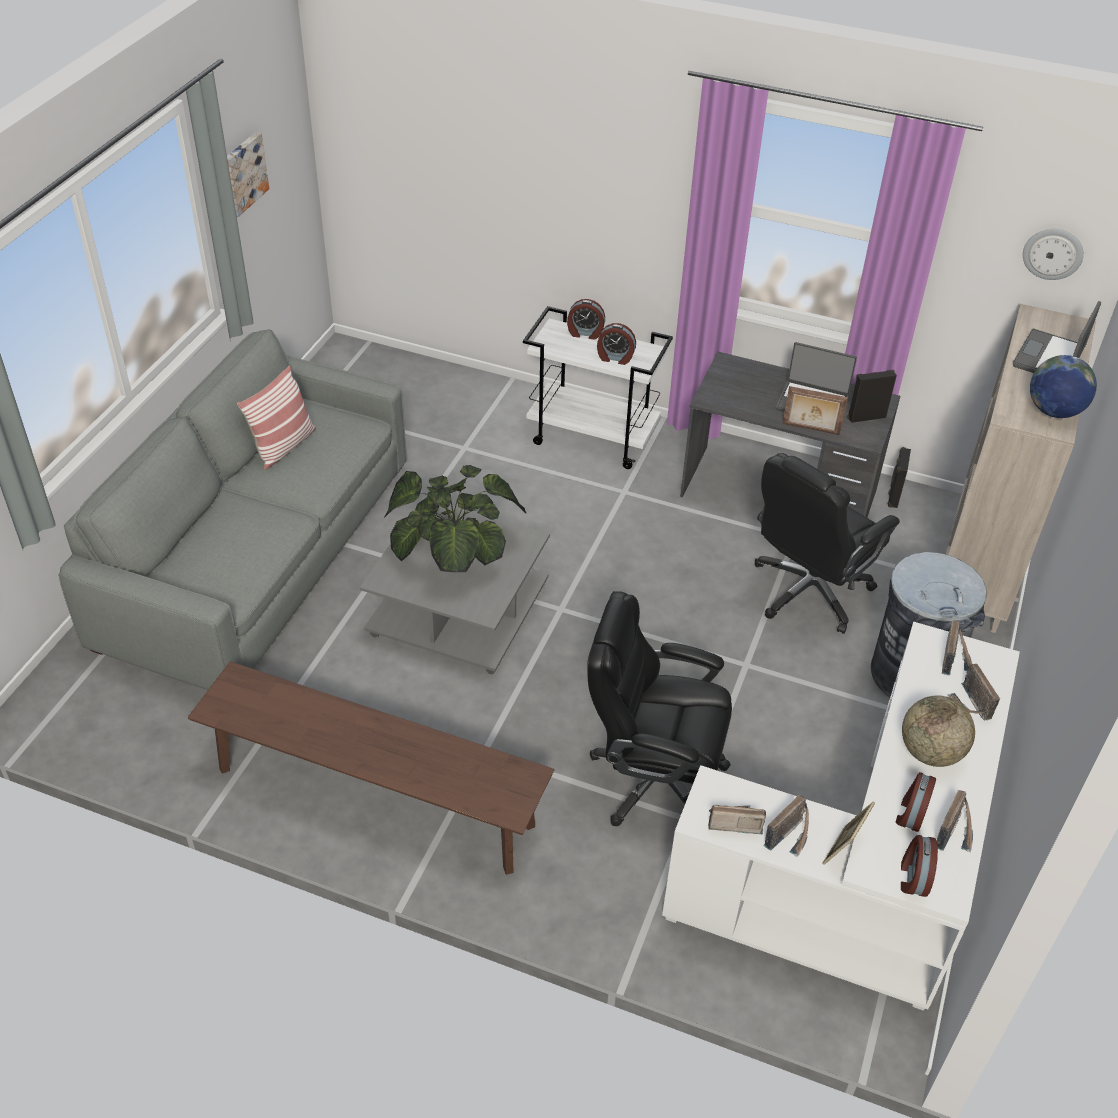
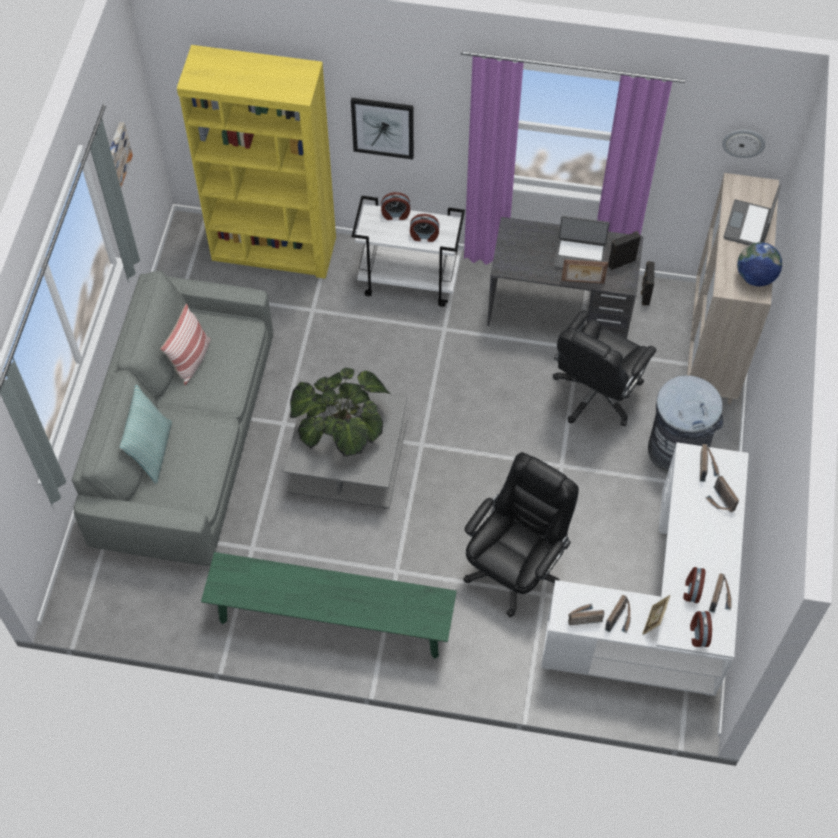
camera: 10 degrees left, 15 degrees up
(193, 531) = (151, 451): none -> pillow
(374, 797) = (332, 621): brown bench -> green bench
(437, 384) = (274, 250): none -> yellow bookcase
(584, 209) = (383, 127): none -> picture
(653, 778) = (515, 568): black office chair -> black office chair turned 120 degrees clockwise
(930, 752) = (699, 543): globe -> none

